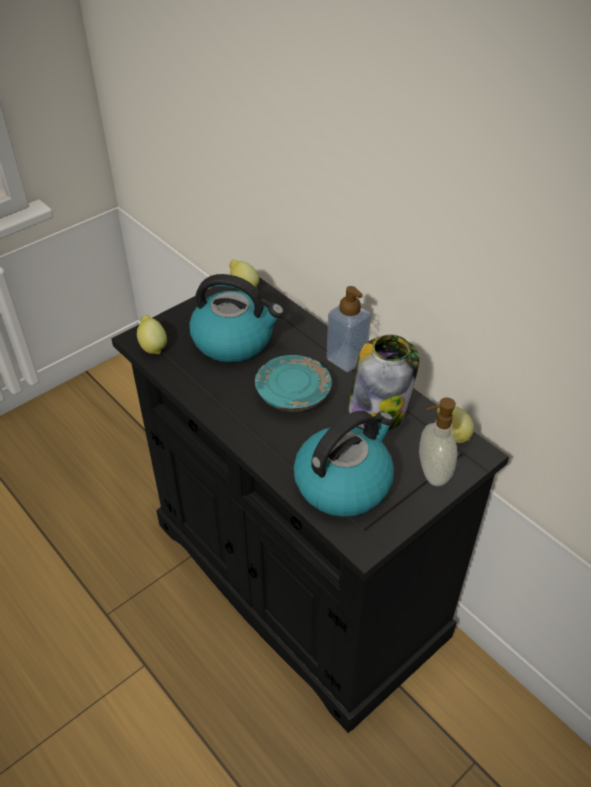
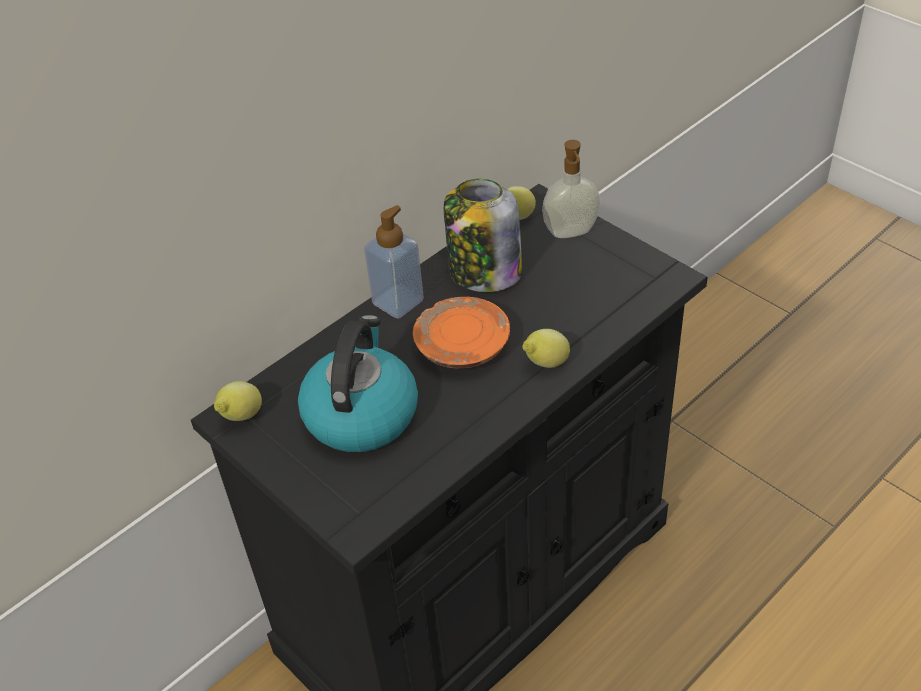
camera: 90 degrees left, 0 degrees up
(153, 347) = (375, 505): lemon -> lemon (545, 364)
(293, 393) = (462, 345): turquoise plate -> orange plate
(344, 482) = (597, 295): kettle -> none

